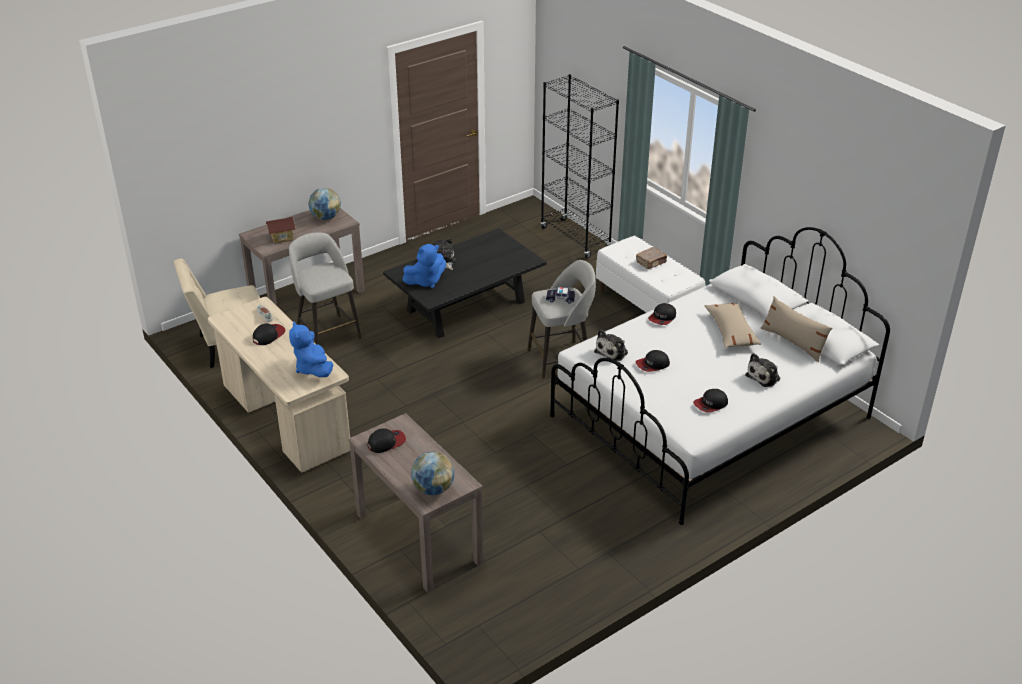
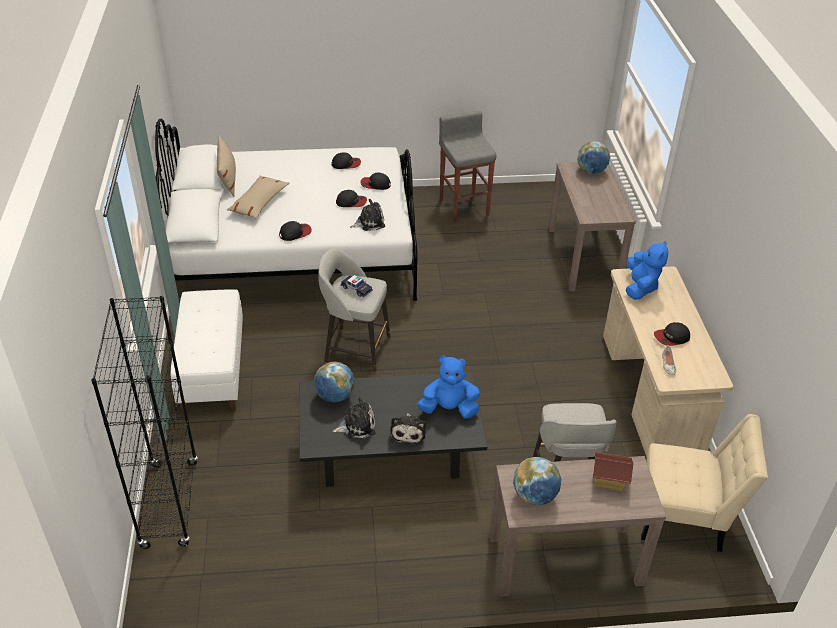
camera: 150 degrees left, 5 degrees up
(386, 442) = (607, 208): cap -> cap (375, 184)
(512, 261) = (335, 396): none -> globe
(603, 550) = (464, 207): none -> grey stool
(651, 262) = (202, 330): brown book -> none
(764, 376) = (284, 166): plush toy -> plush toy (357, 425)

